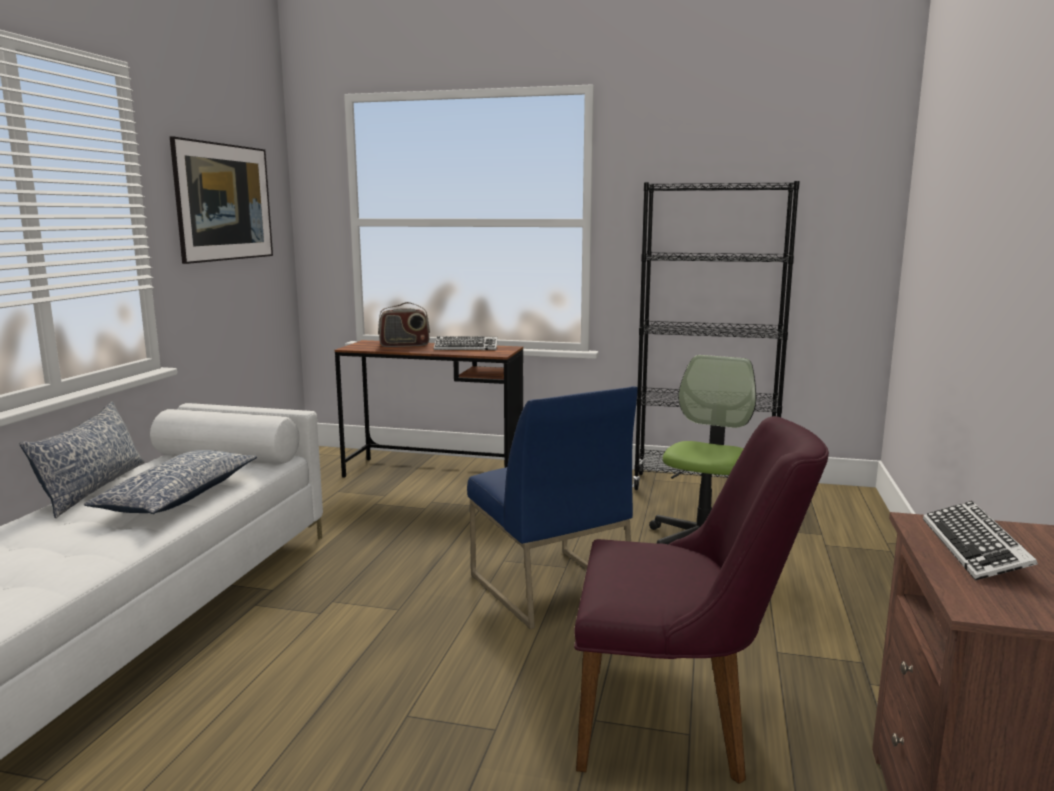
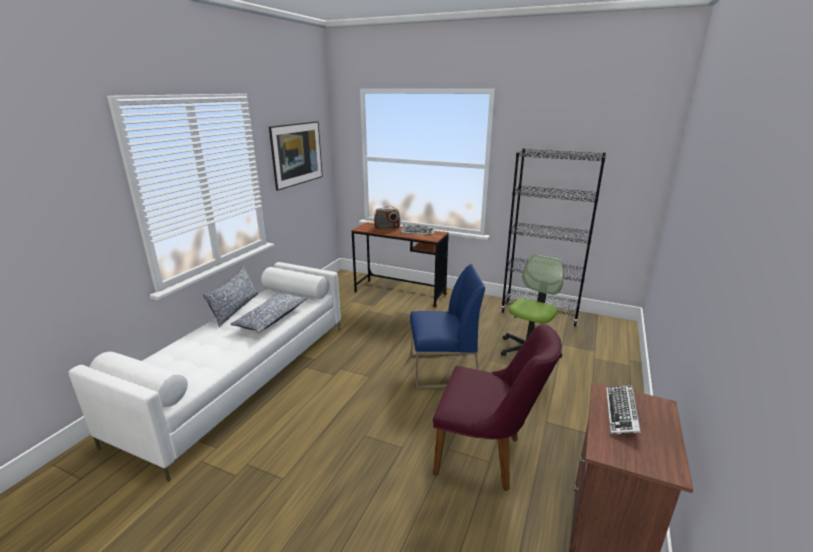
camera: 10 degrees right, 10 degrees up
(547, 586) = (442, 370): blue chair -> blue chair turned 75 degrees counterclockwise

